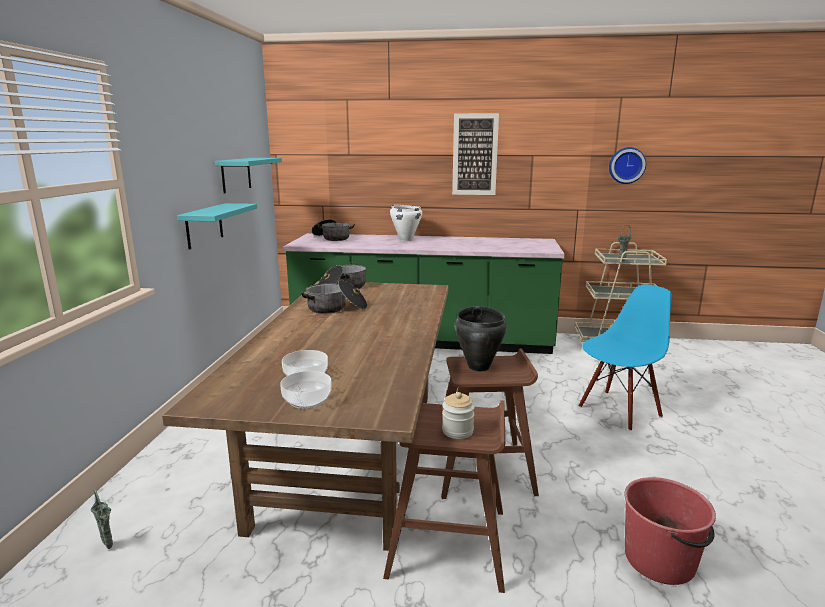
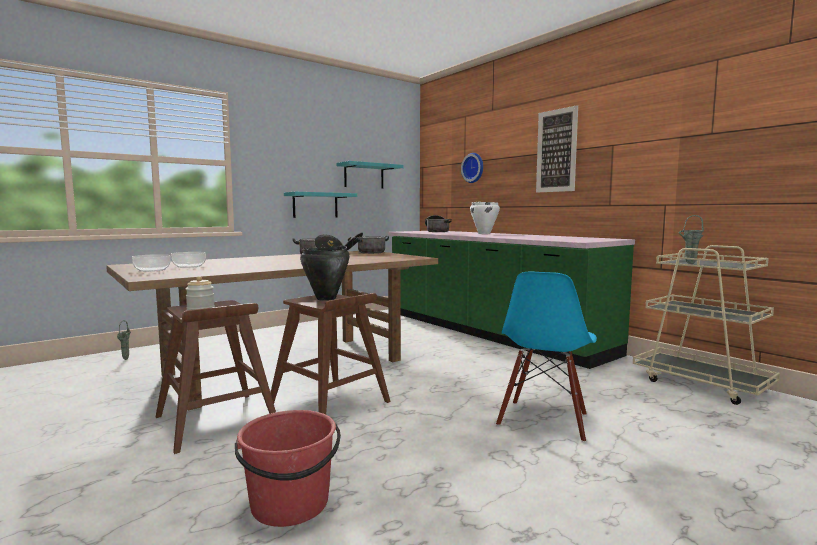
camera: 45 degrees right, 10 degrees down
(619, 410) = (544, 420): blue chair -> blue chair turned 105 degrees clockwise
(626, 165) = (726, 143): wall clock -> wall clock (474, 168)

